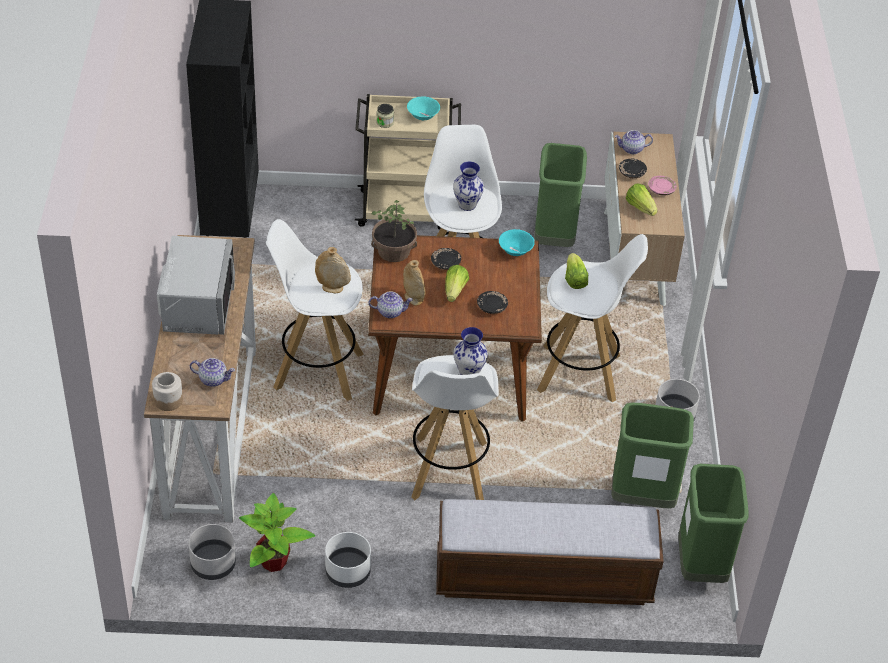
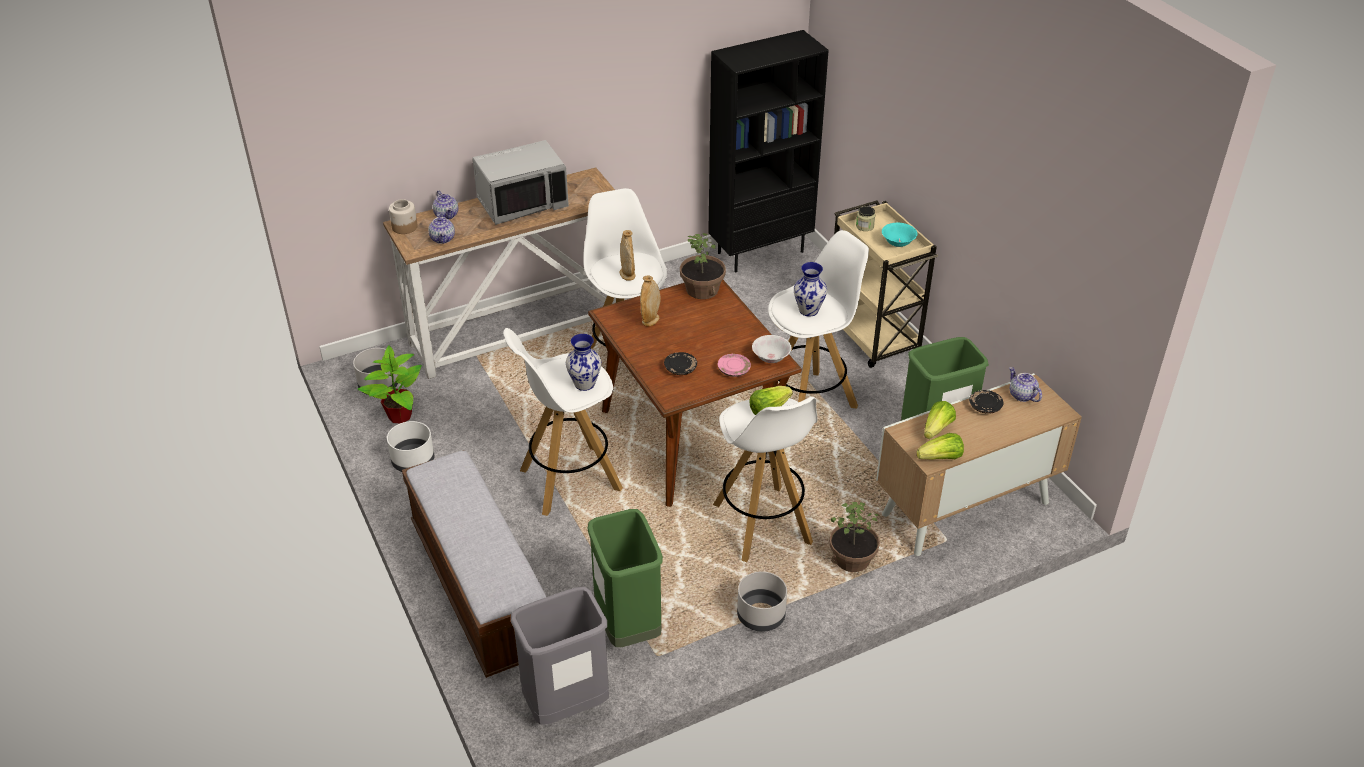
camera: 65 degrees right, 5 degrees down
(390, 311) = (623, 313): teapot -> teapot (447, 215)
(445, 263) = (714, 322): black plate -> none
(455, 291) = (682, 340): lettuce -> lettuce (941, 458)
(515, 251) = (771, 358): turquoise bowl -> white bowl
(648, 341) = (852, 560): none -> potted plant
(661, 189) = (981, 435): pink plate -> pink plate (734, 370)
(701, 566) = (566, 706): green trash can -> grey trash can

